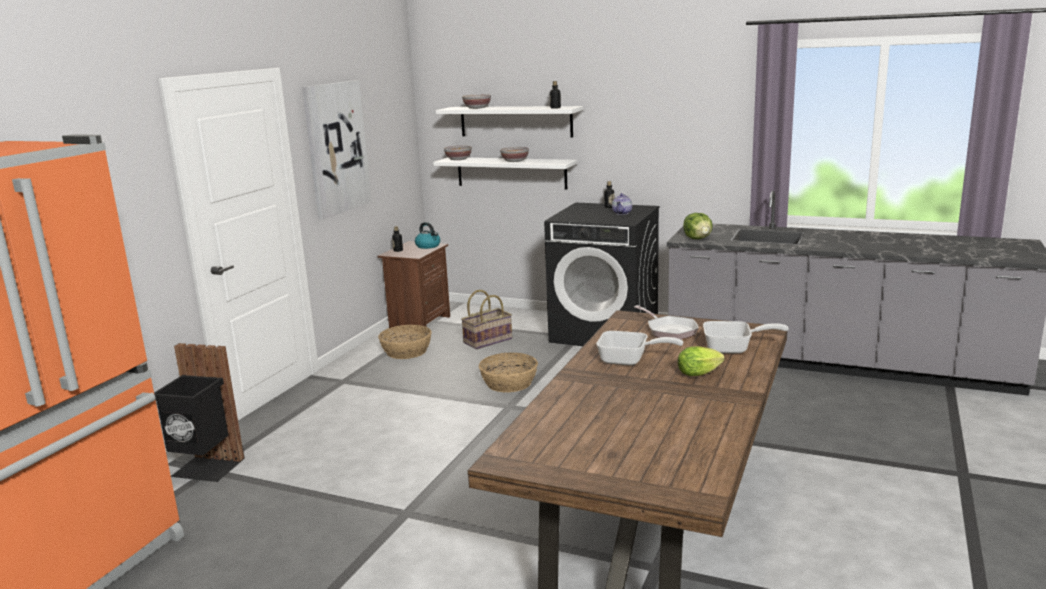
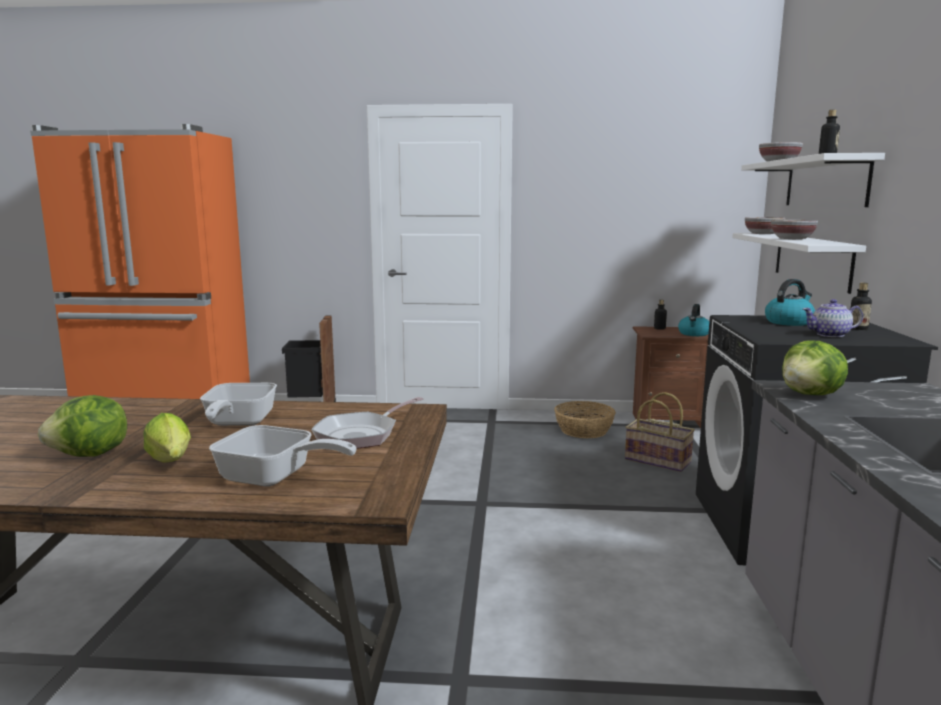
camera: 70 degrees right, 5 degrees down
(336, 148) = (587, 195): picture -> none
(509, 383) = (544, 492): basket -> none
(583, 213) = (789, 322): none -> kettle
(680, 396) = (91, 455): none -> lettuce
(733, 349) = (274, 477): frying pan -> frying pan turned 60 degrees counterclockwise

